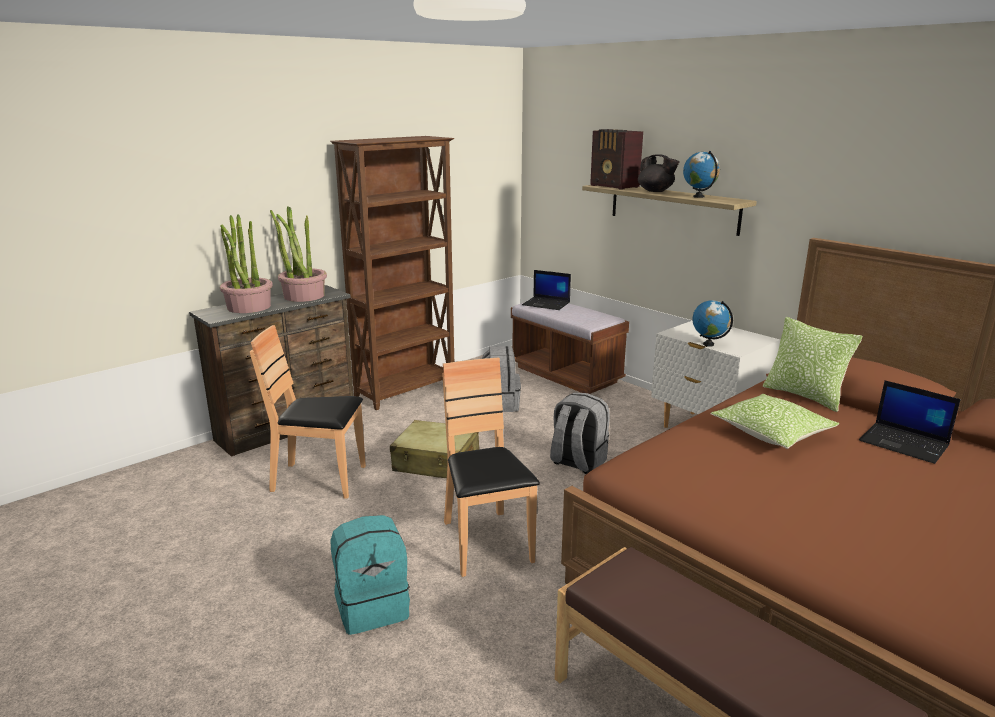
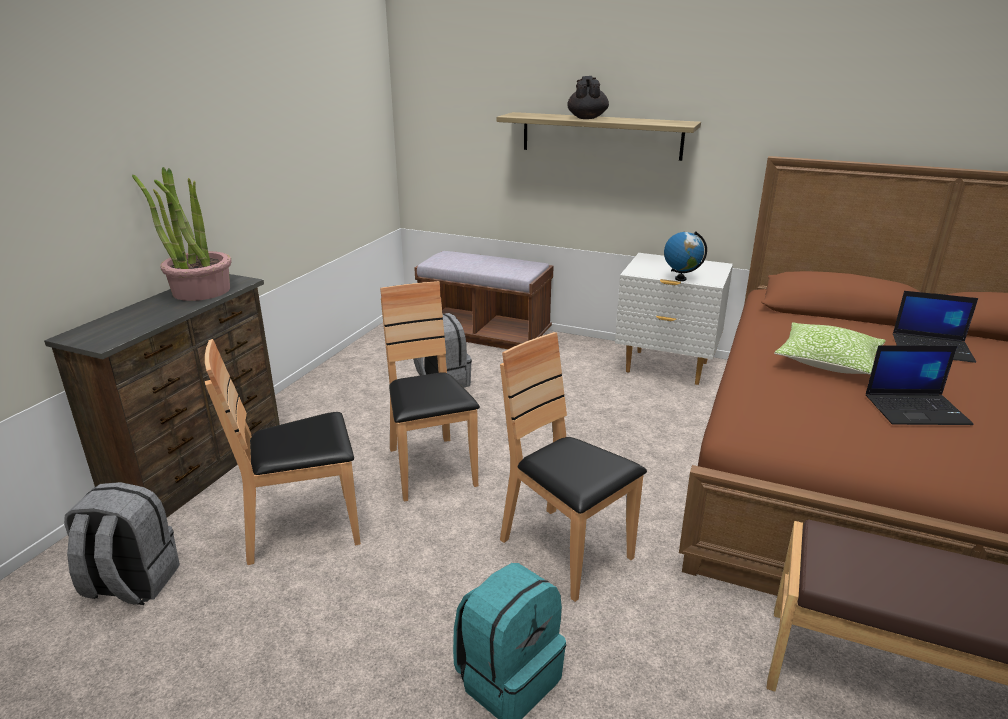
camera: 25 degrees left, 5 degrees up
(249, 307) = (136, 318): potted plant -> none
(407, 390) = (321, 387): brown bookcase -> none
(436, 462) = (430, 468): beige suitcase -> brown chair
(547, 304) = (455, 258): laptop -> laptop (917, 409)
(577, 462) = (579, 430): grey backpack -> grey backpack (131, 584)
(614, 186) = (532, 115): radio -> none
(656, 191) = (587, 118): black teapot -> black teapot turned 105 degrees counterclockwise
(699, 196) = (641, 121): globe -> none
(804, 396) = (807, 317): pillow -> none

